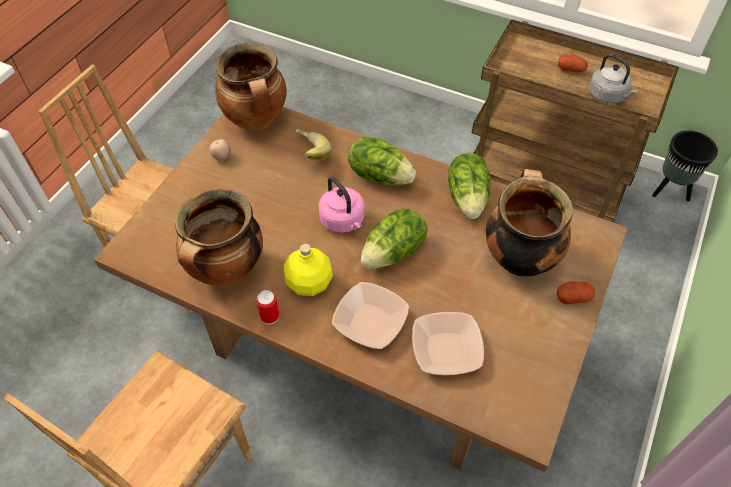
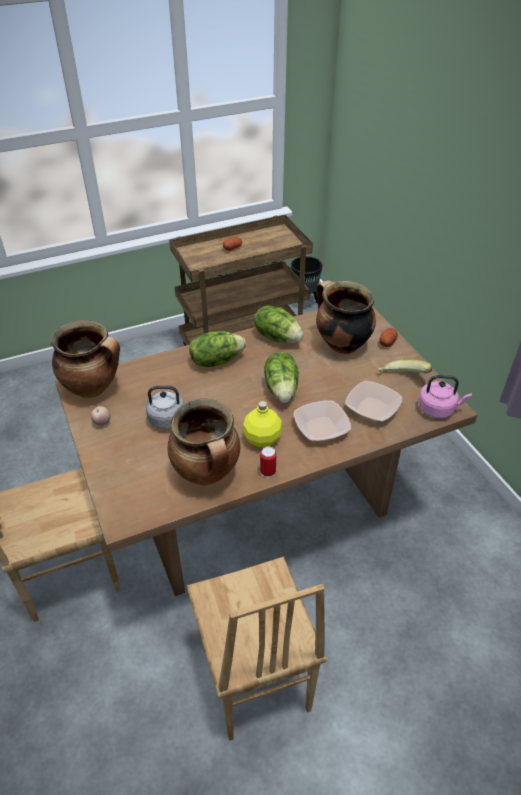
camera: 50 degrees left, 10 degrees down
(309, 154) = (158, 380): banana -> banana (402, 378)
(343, 221) = (232, 396): pink kettle -> pink kettle (438, 409)
(608, 96) = (268, 249): grey kettle -> grey kettle (169, 419)

